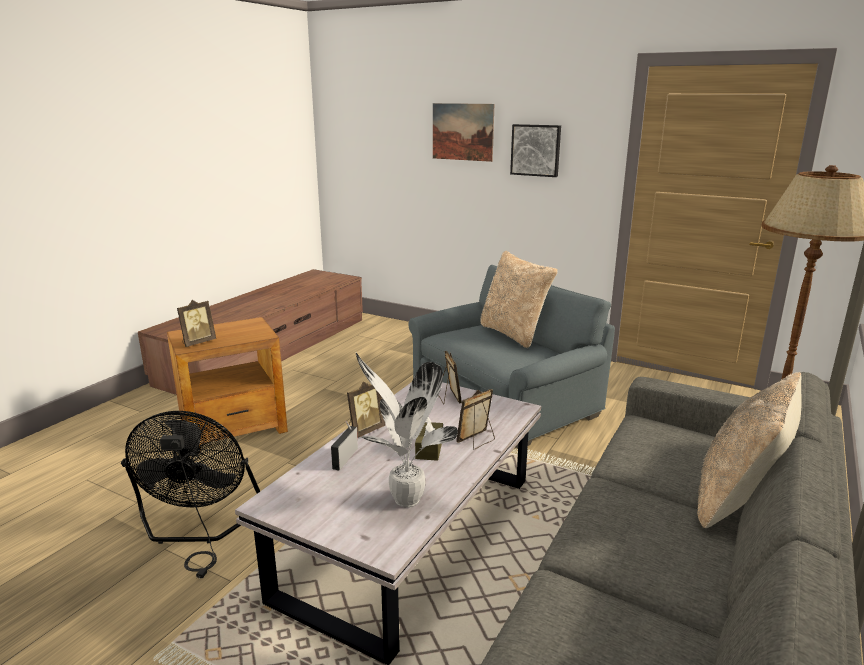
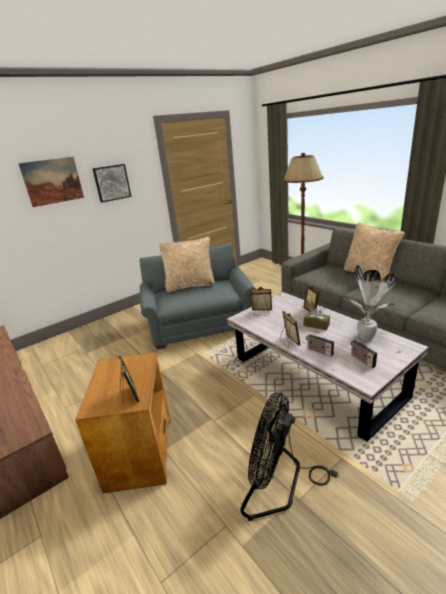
camera: 65 degrees left, 5 degrees up
(329, 497) = (361, 360): none -> radio

